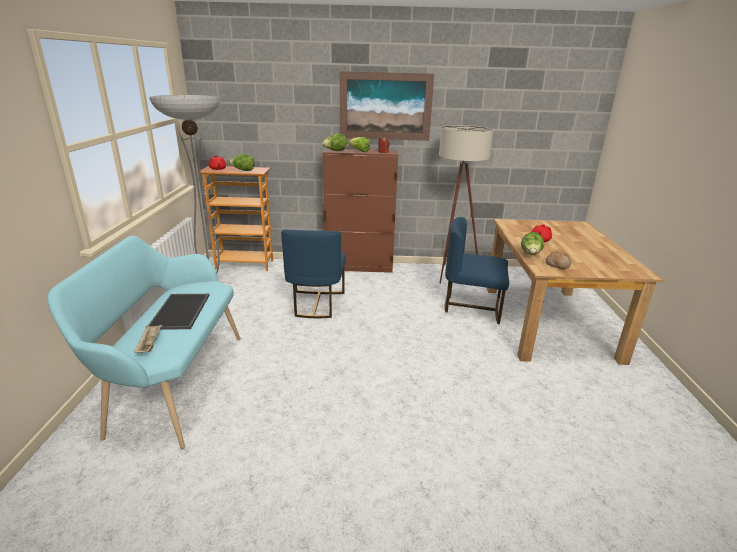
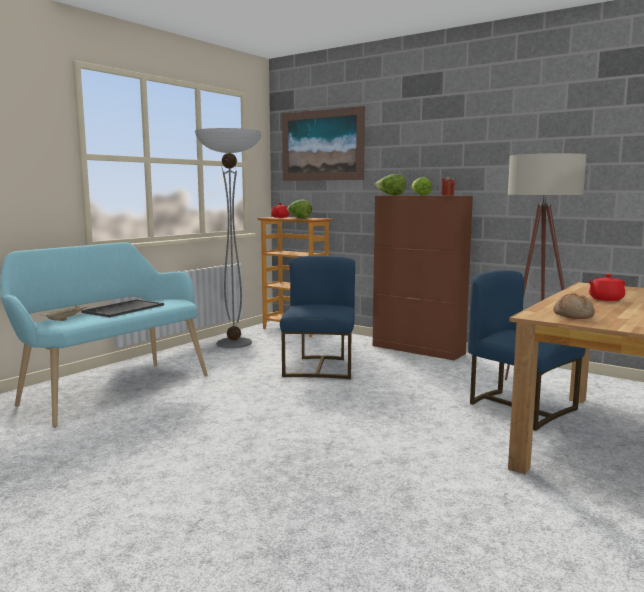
camera: 35 degrees right, 15 degrees down
(316, 304) = (320, 367): blue chair -> blue chair turned 150 degrees clockwise
(385, 106) = (460, 142): picture -> picture (322, 145)
(530, 255) = (551, 305): lettuce -> none

